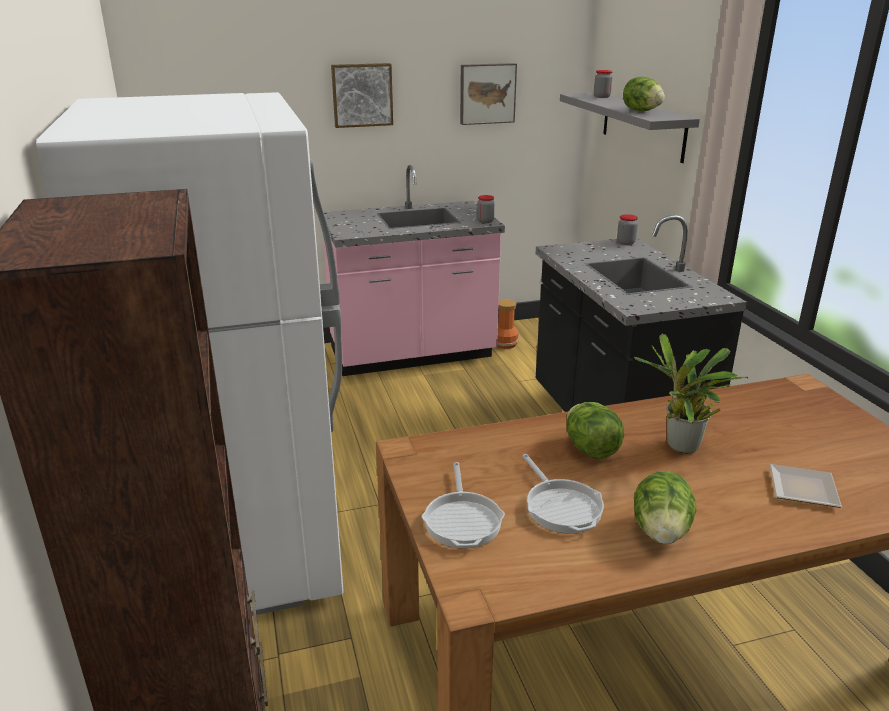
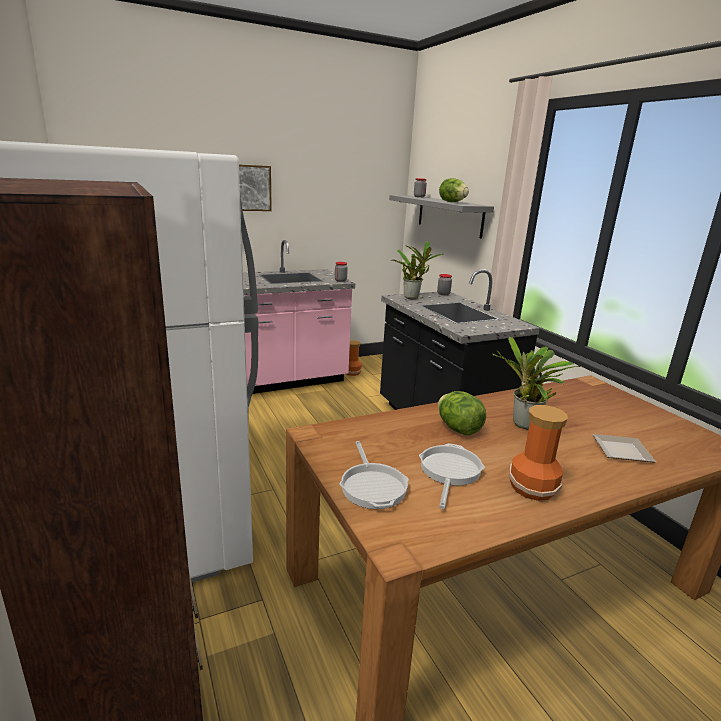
camera: 10 degrees left, 5 degrees down
(487, 93) = (338, 193): picture -> none
(561, 506) = (449, 472): frying pan -> frying pan turned 135 degrees counterclockwise
(579, 250) = (412, 297): none -> potted plant
(661, 532) = (532, 487): lettuce -> vase

